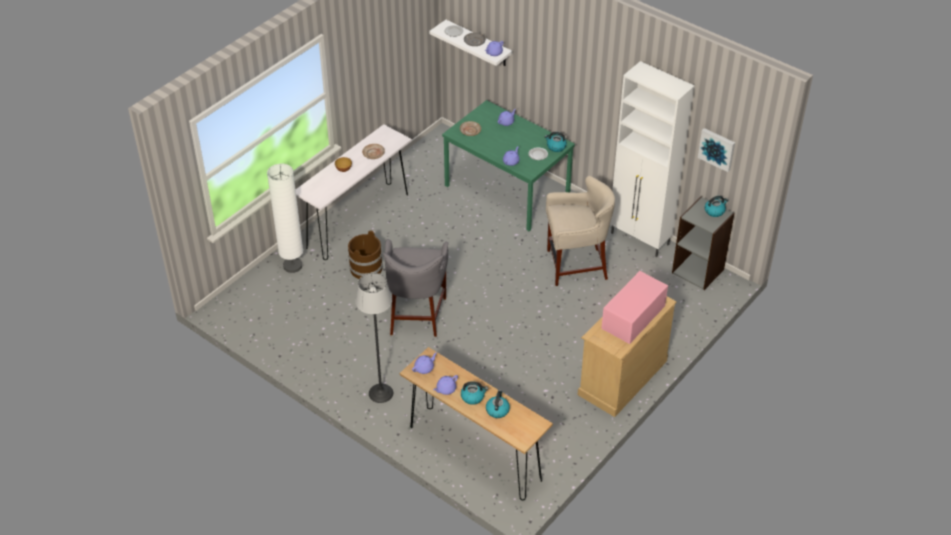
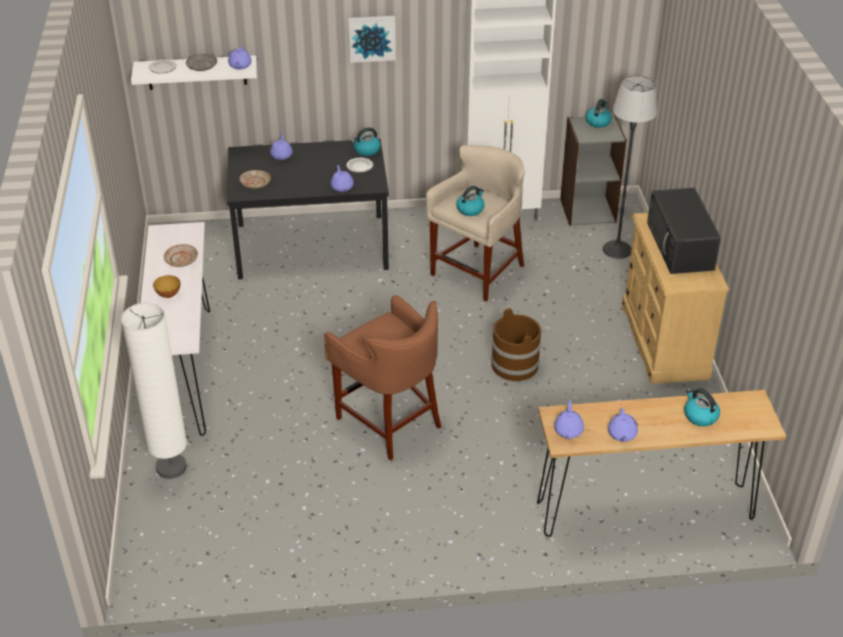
camera: 45 degrees left, 5 degrees down
(366, 268) = (265, 412): brown bucket -> brown bucket (514, 365)
(380, 393) = (466, 526): floor lamp -> floor lamp (617, 249)
(417, 315) = (389, 420): grey stool -> brown stool
(473, 397) = (658, 421): kettle -> kettle (470, 209)
(506, 190) = (311, 247): green dining table -> black dining table
(633, 318) = (681, 246): pink microwave -> black microwave
(717, 149) = (584, 41): picture -> picture (371, 38)

